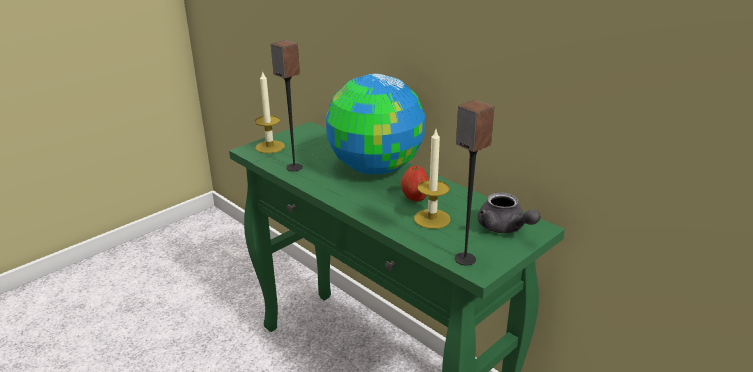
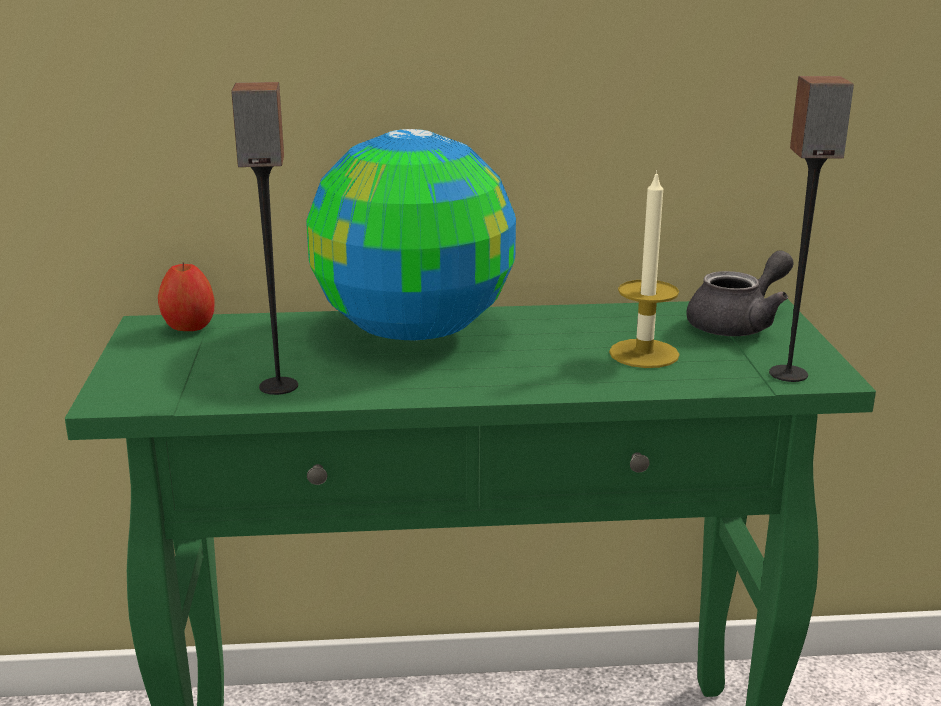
camera: 50 degrees left, 5 degrees down
(270, 147) = (147, 378): candle -> none
(415, 198) = (563, 342): apple -> apple (189, 328)
(504, 228) = (739, 324): grey teapot -> grey teapot turned 45 degrees counterclockwise

